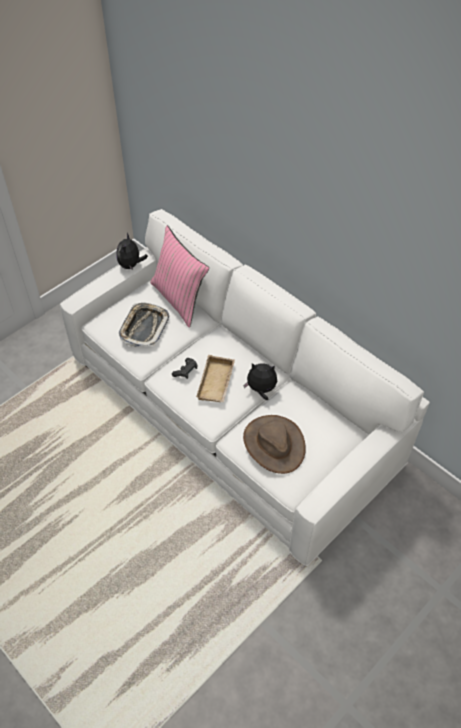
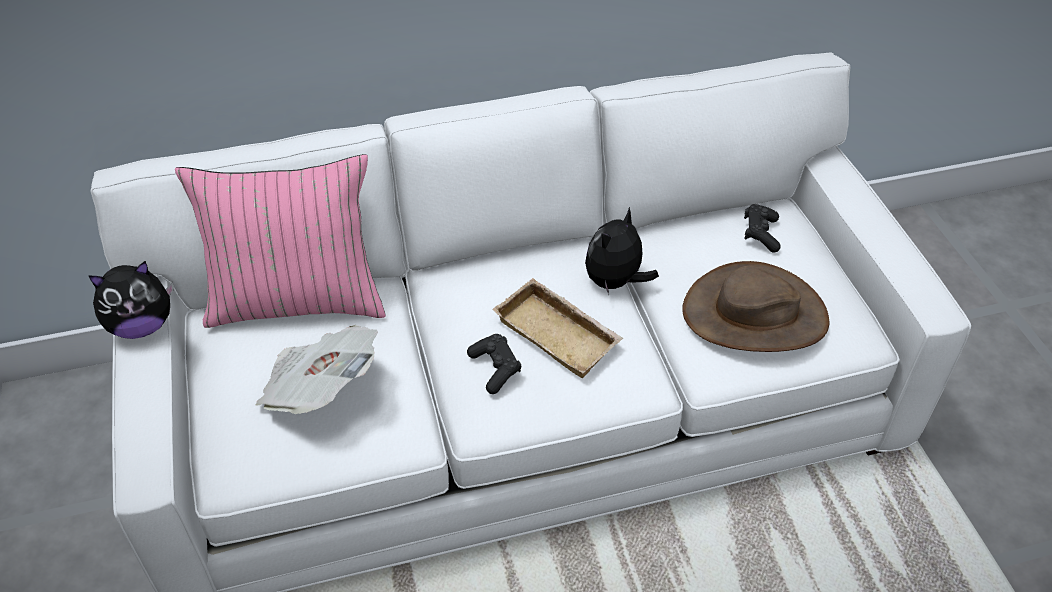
camera: 60 degrees left, 5 degrees down
(131, 265) = (142, 326): plush toy -> plush toy turned 60 degrees counterclockwise
(144, 327) = (321, 389): tray -> newspaper
(327, 429) = (760, 234): none -> black game controller

